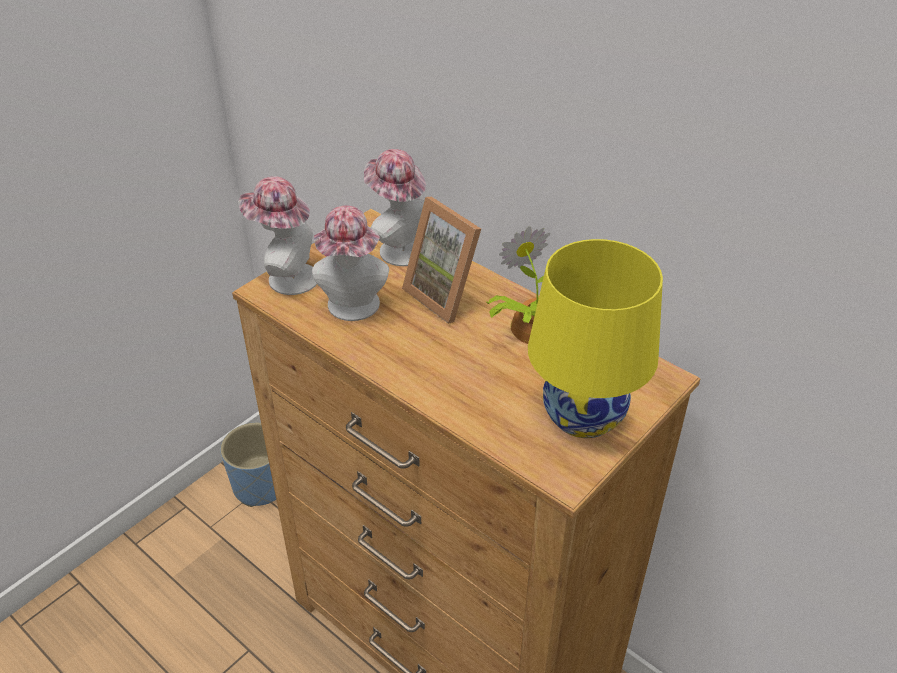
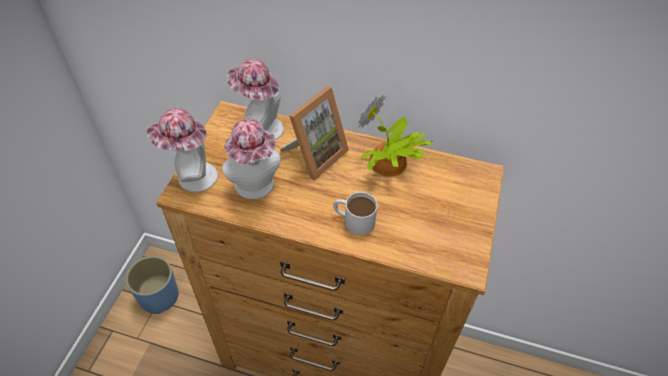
camera: 25 degrees left, 10 degrees up
(447, 294) = (315, 155): picture frame -> picture frame turned 75 degrees counterclockwise
(449, 377) = (353, 220): none -> white mug
(583, 414) = (452, 218): yellow table lamp -> none

